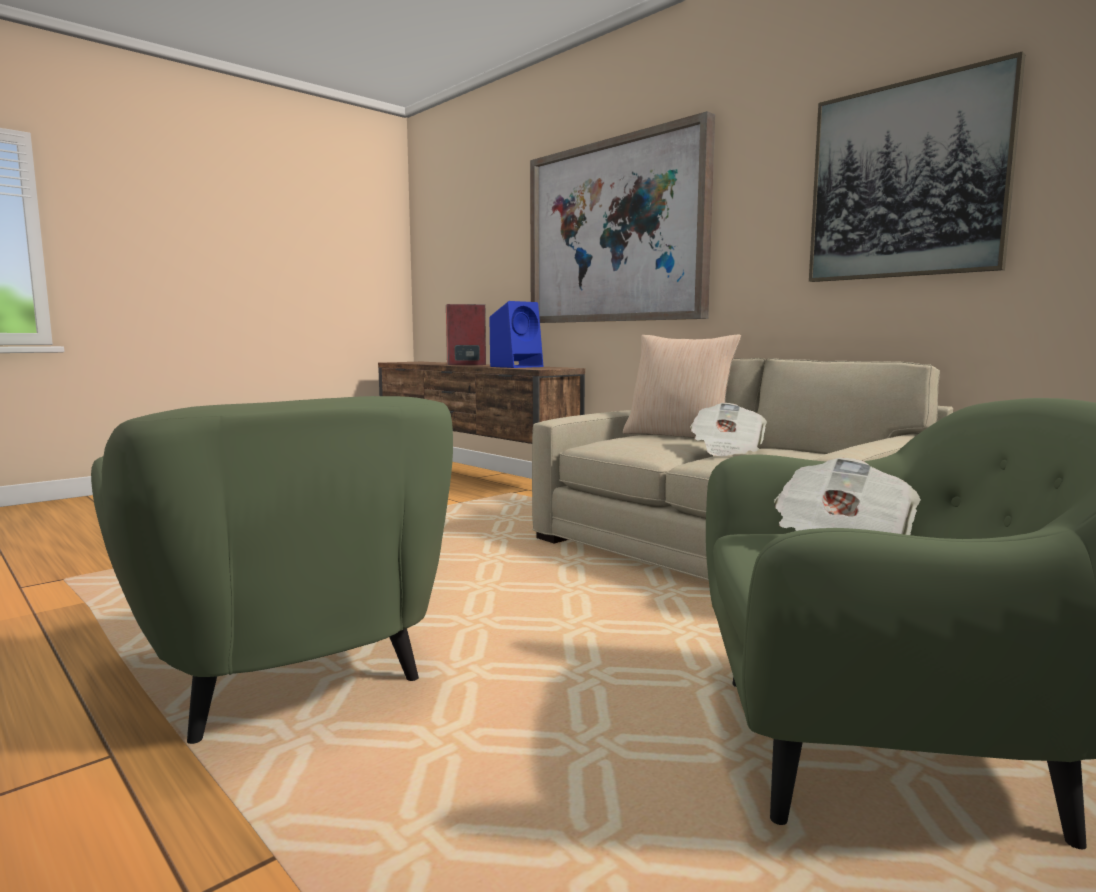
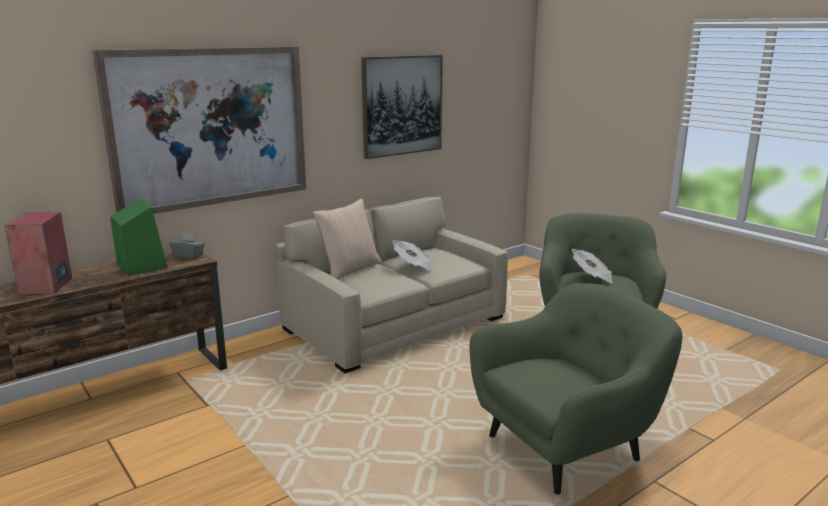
camera: 85 degrees left, 10 degrees up
(517, 366) = (141, 266): blue speaker -> green speaker
(552, 368) = (188, 256): none -> grey tissue box

